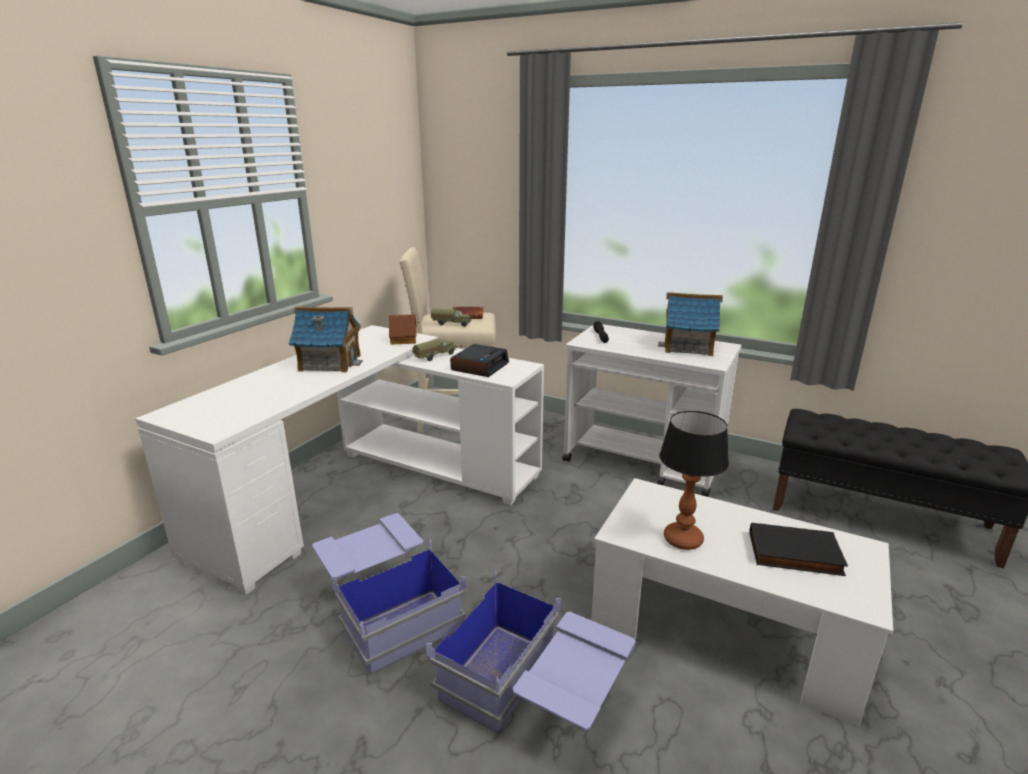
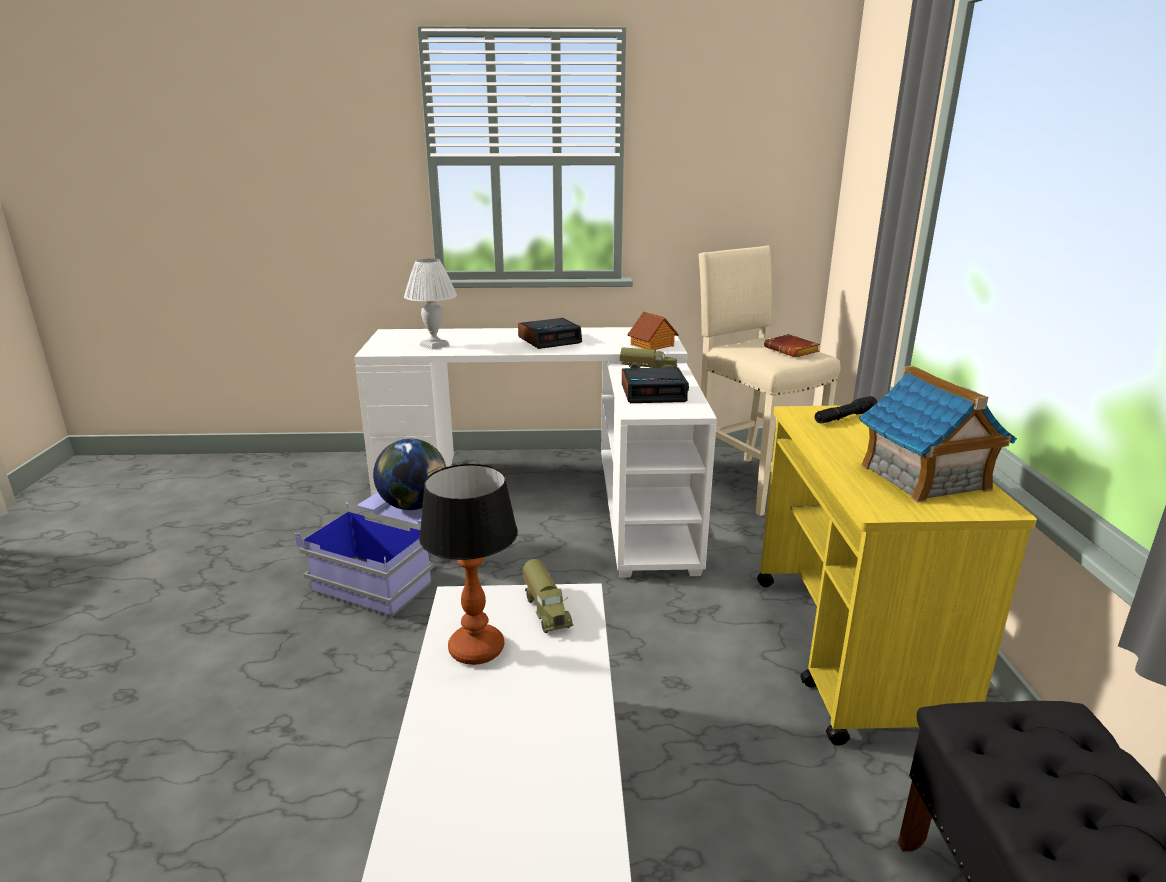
camera: 60 degrees right, 0 degrees up
(253, 404) = (433, 345): none -> white table lamp
(329, 362) = (550, 340): toy house -> alarm clock
(368, 547) = (414, 505): none -> globe
(451, 324) = (750, 351): toy truck -> toy truck (547, 610)
(532, 695) = (324, 691): blue storage box -> none
(643, 463) = (852, 652): white cart -> yellow cart
(794, 554) = (506, 761): black book -> none

